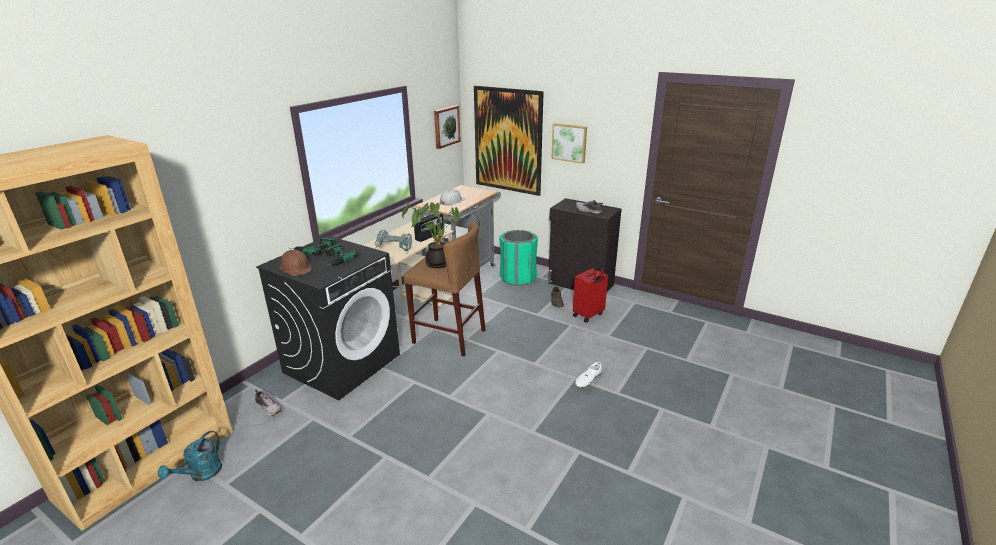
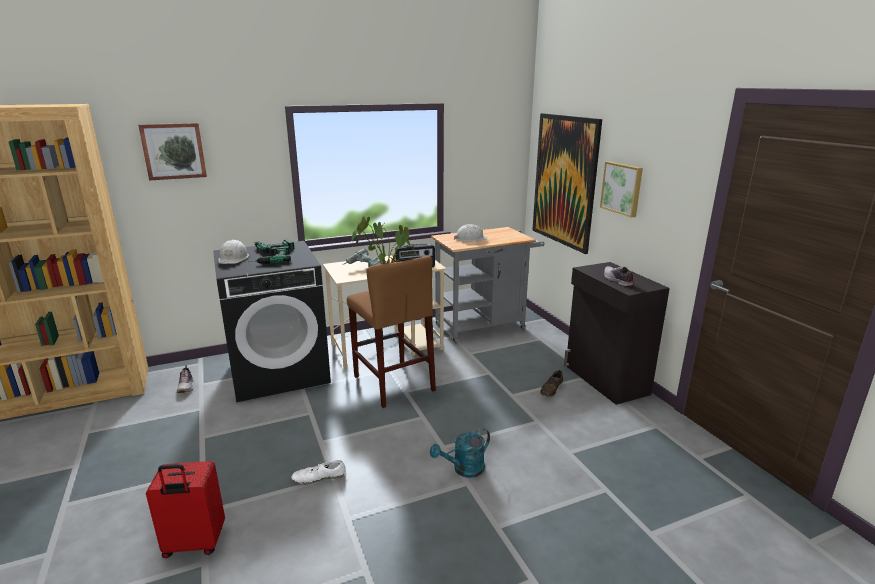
camera: 35 degrees right, 5 degrees down
(201, 474) = (86, 417): turquoise watering can -> turquoise watering can (464, 470)
(296, 268) = (233, 258): brown hard hat -> white hard hat
(446, 126) = (502, 157): picture -> picture (174, 151)
(518, 278) = (536, 350): green trash can -> none
(588, 315) = (573, 419): red suitcase -> red suitcase (194, 544)
(588, 379) = (481, 493): white shoe -> white shoe (319, 477)

